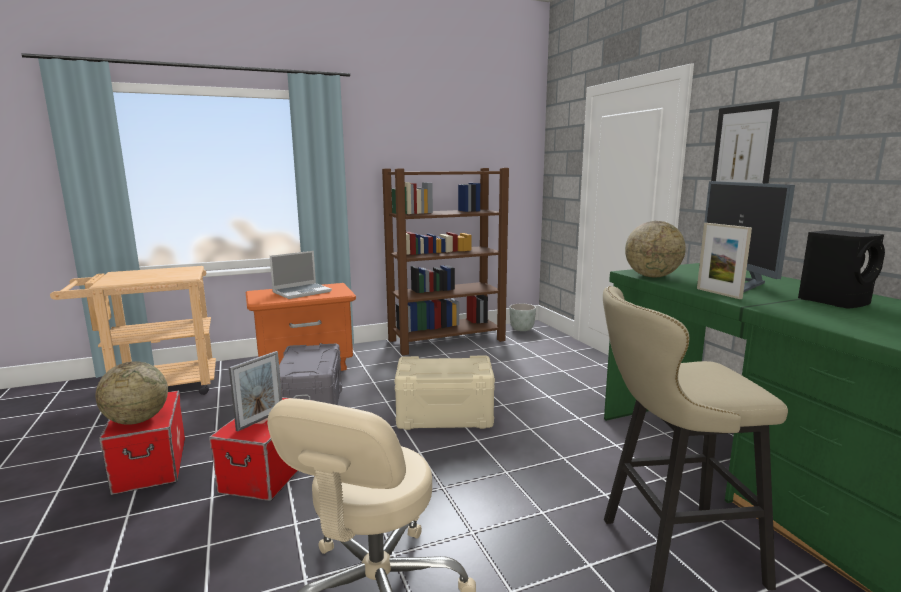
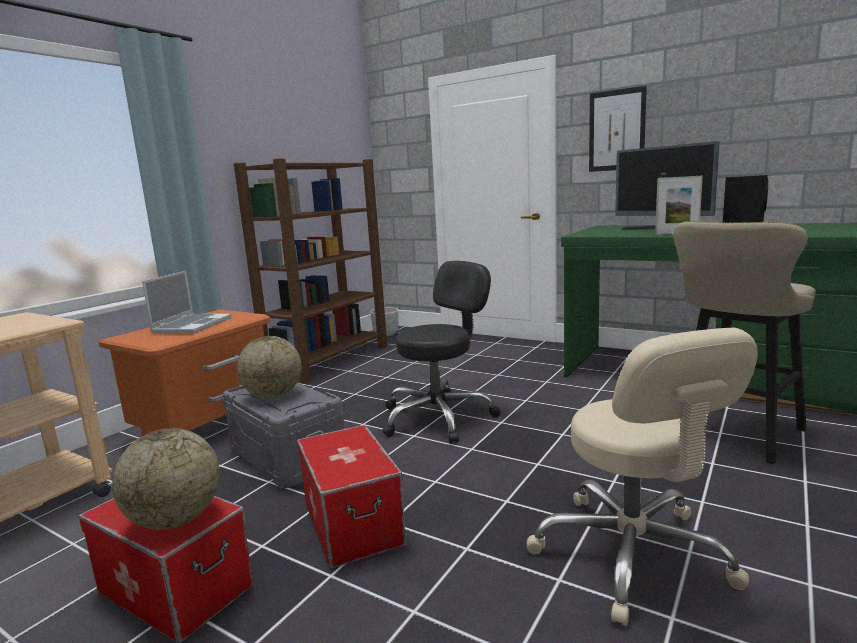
camera: 35 degrees left, 0 degrees up
(260, 420) = (347, 458): picture frame -> none
(445, 416) = (442, 416): beige storage box -> black office chair
(652, 276) = (601, 234): globe -> globe (273, 395)

